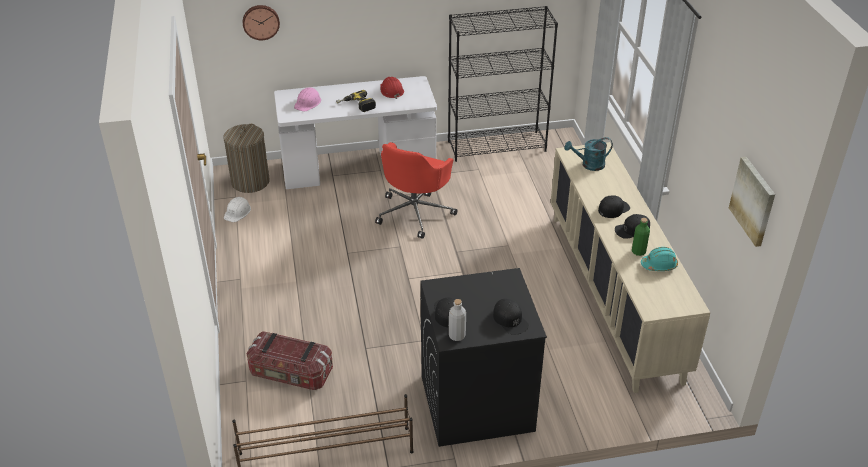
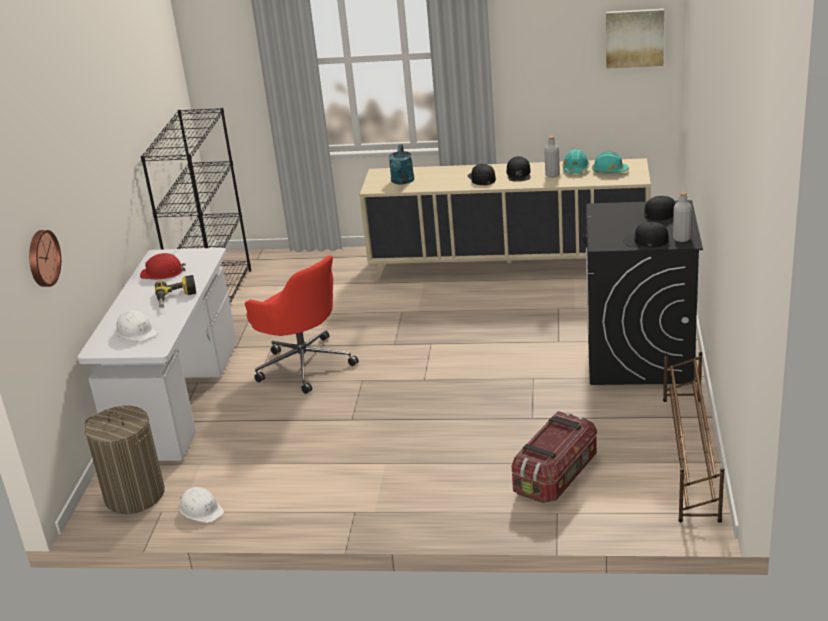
camera: 70 degrees left, 10 degrees down
(308, 103) = (136, 332): pink hard hat -> white hard hat
(638, 251) = (552, 175): green bottle -> grey bottle
(663, 289) = (609, 171): none -> turquoise hard hat

